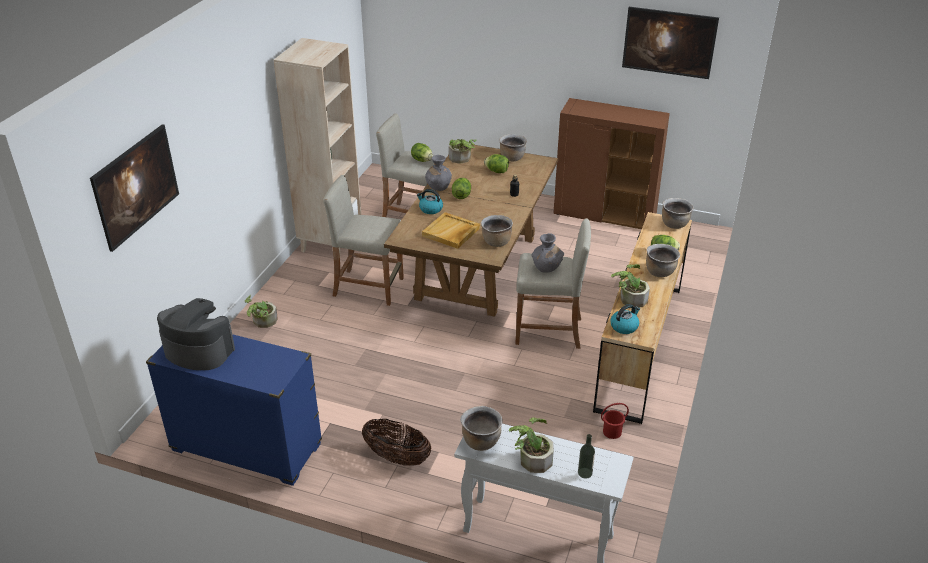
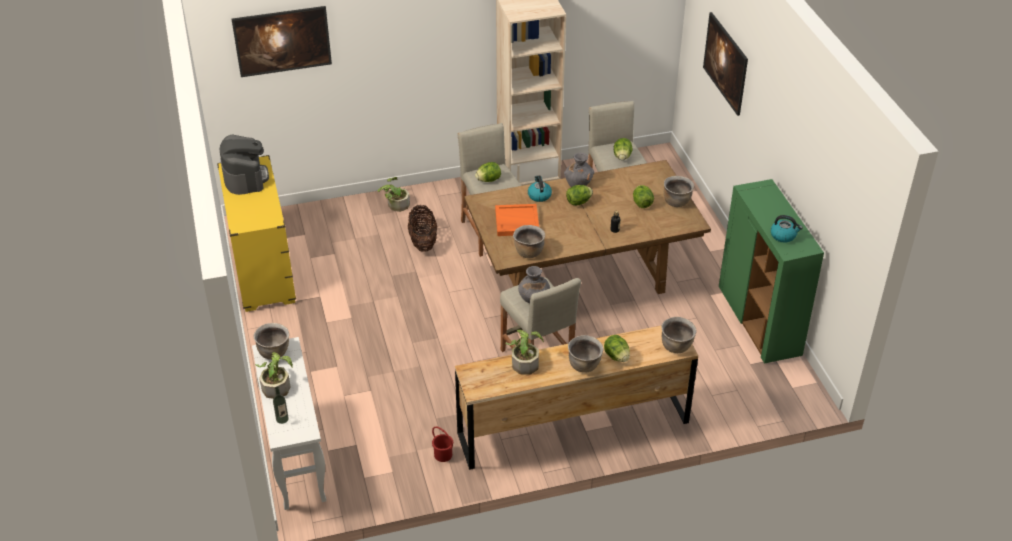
camera: 55 degrees right, 5 degrees up
(246, 447) = (263, 271): blue dresser -> yellow dresser
(369, 228) = (488, 180): none -> lettuce
(397, 457) = (313, 347): basket -> basket (423, 242)
(451, 232) = (516, 222): beige tray -> orange tray
(461, 159) = (638, 175): potted plant -> none
(605, 215) = (759, 322): brown cabinet -> green cabinet
(624, 326) = (480, 373): kettle -> kettle (783, 235)
(667, 57) = (833, 191): picture -> picture (723, 77)

